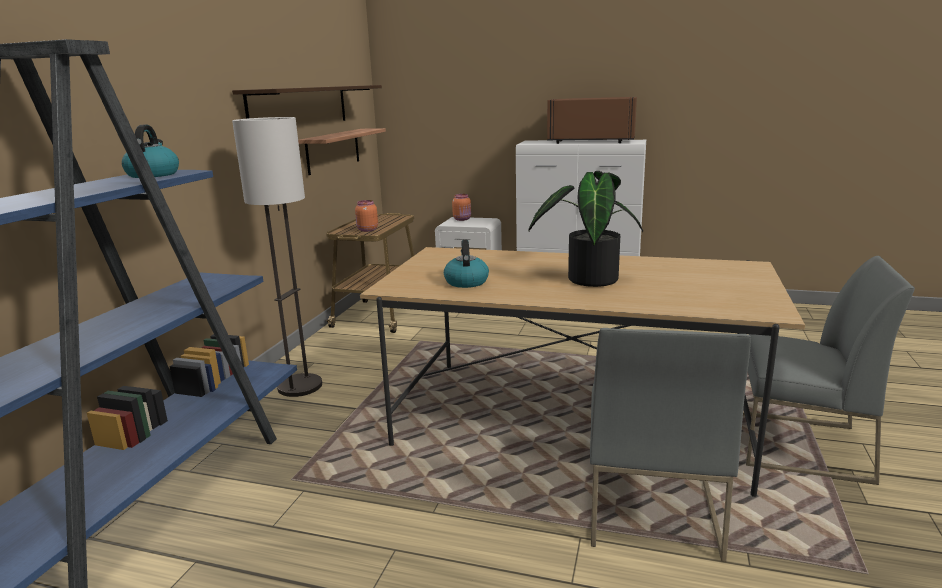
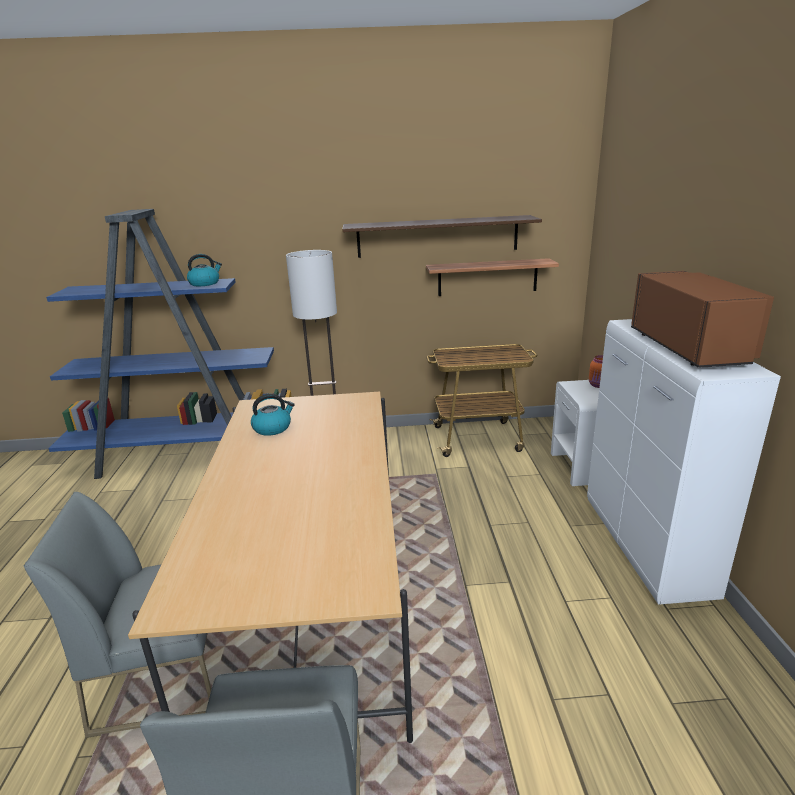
camera: 70 degrees right, 5 degrees up
(367, 230) = (458, 358): orange jar -> none
(587, 278) = (291, 480): potted plant -> none

